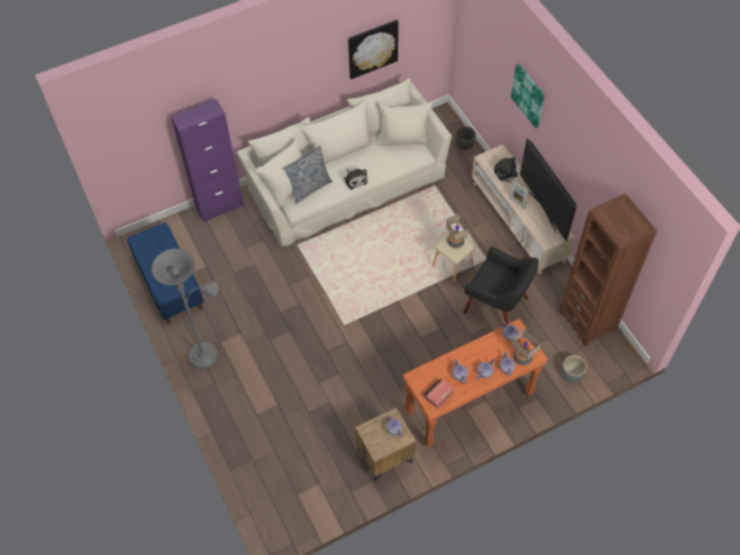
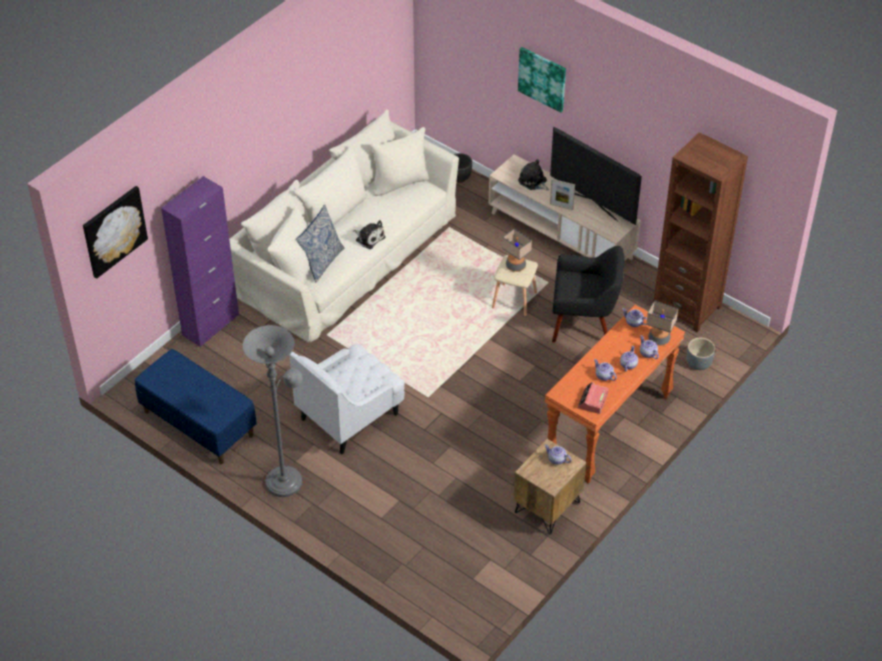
camera: 25 degrees left, 10 degrees down
(279, 319) = (350, 416): none -> white armchair
(372, 48) = (342, 83): picture -> picture (114, 231)

